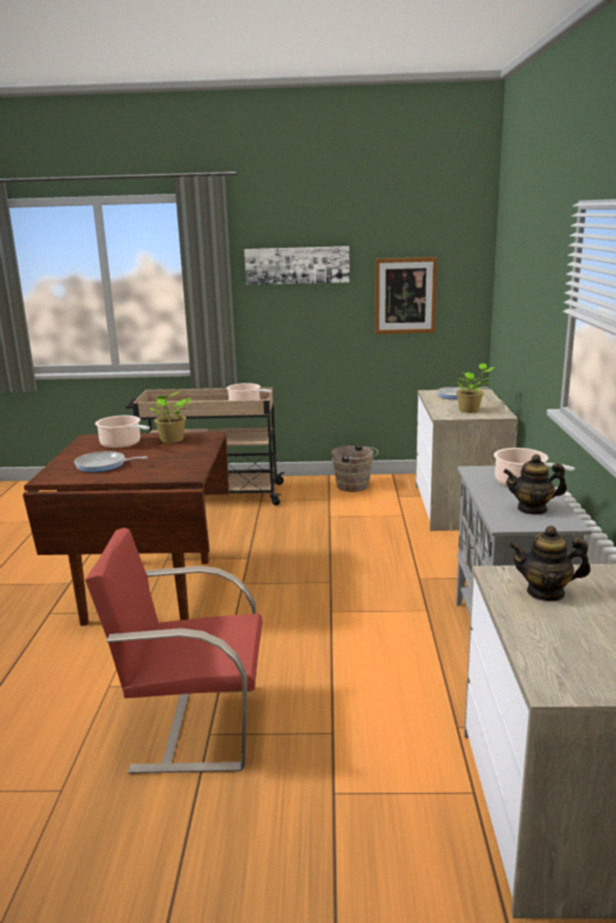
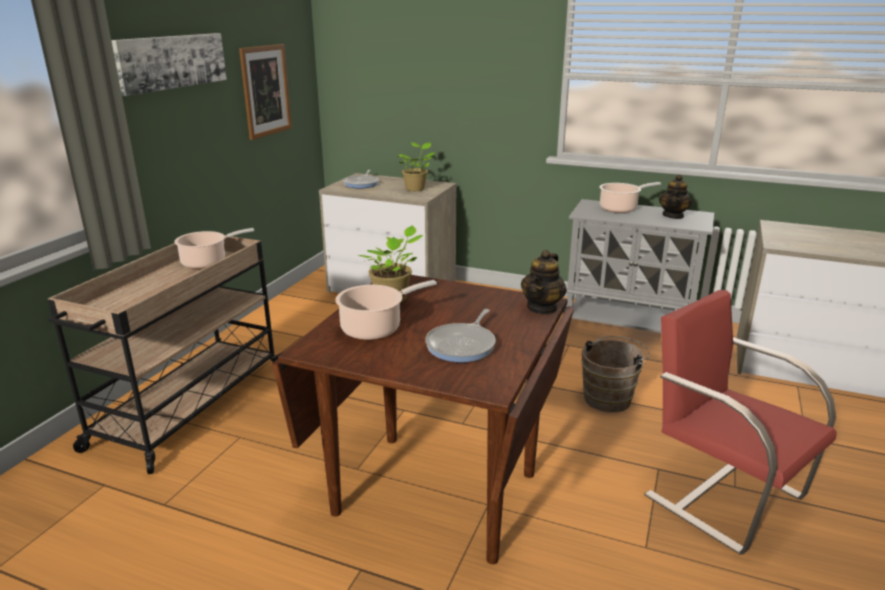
camera: 70 degrees left, 5 degrees up
(193, 726) = (722, 494): red chair -> red chair turned 120 degrees clockwise
(355, 486) = (287, 317): brown bucket -> brown bucket (610, 398)
(546, 592) = (804, 240): teapot -> teapot (542, 308)

